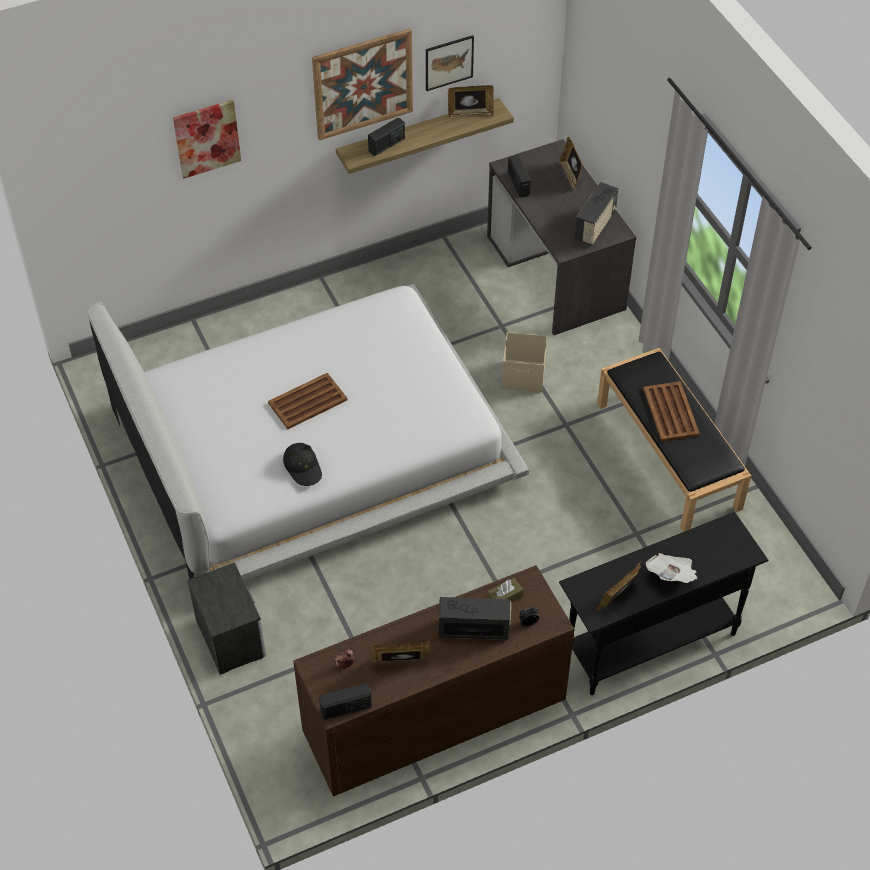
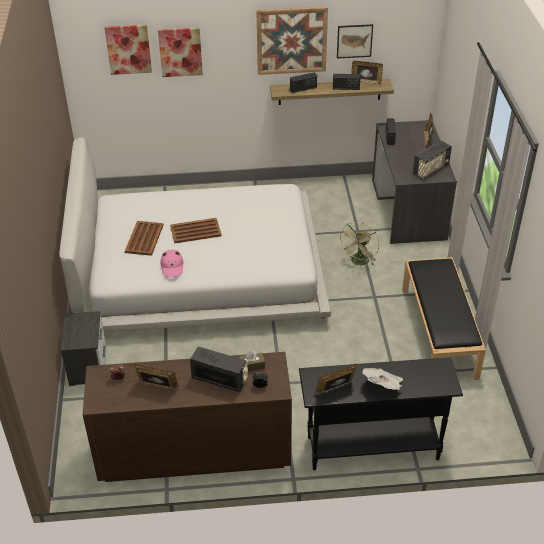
camera: 20 degrees right, 10 degrees down
(131, 153) = (128, 49): none -> picture
(303, 467) = (172, 266): black hat -> pink hat
(346, 708) = (103, 405): radio -> radio (346, 88)
(524, 376) = (359, 262): beige storage box -> green fan
(670, 411) = (442, 295): brown tray -> brown tray (144, 238)

